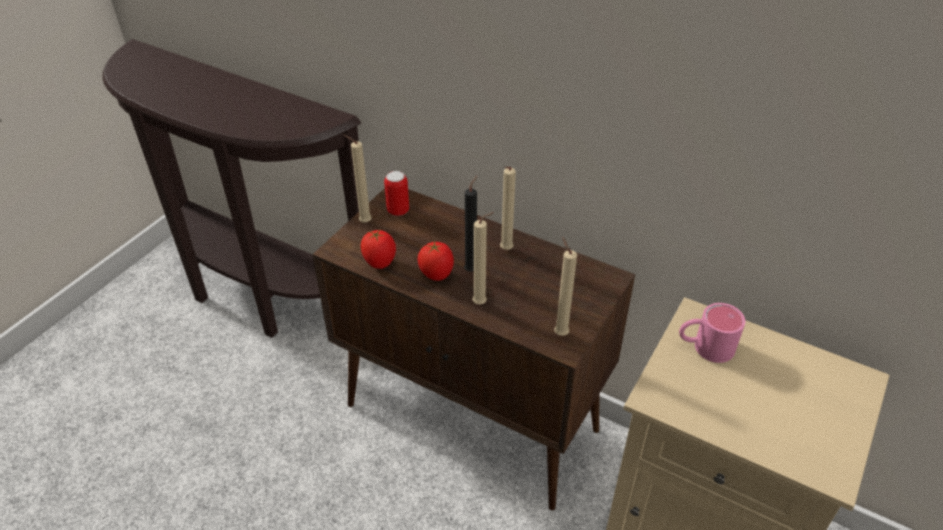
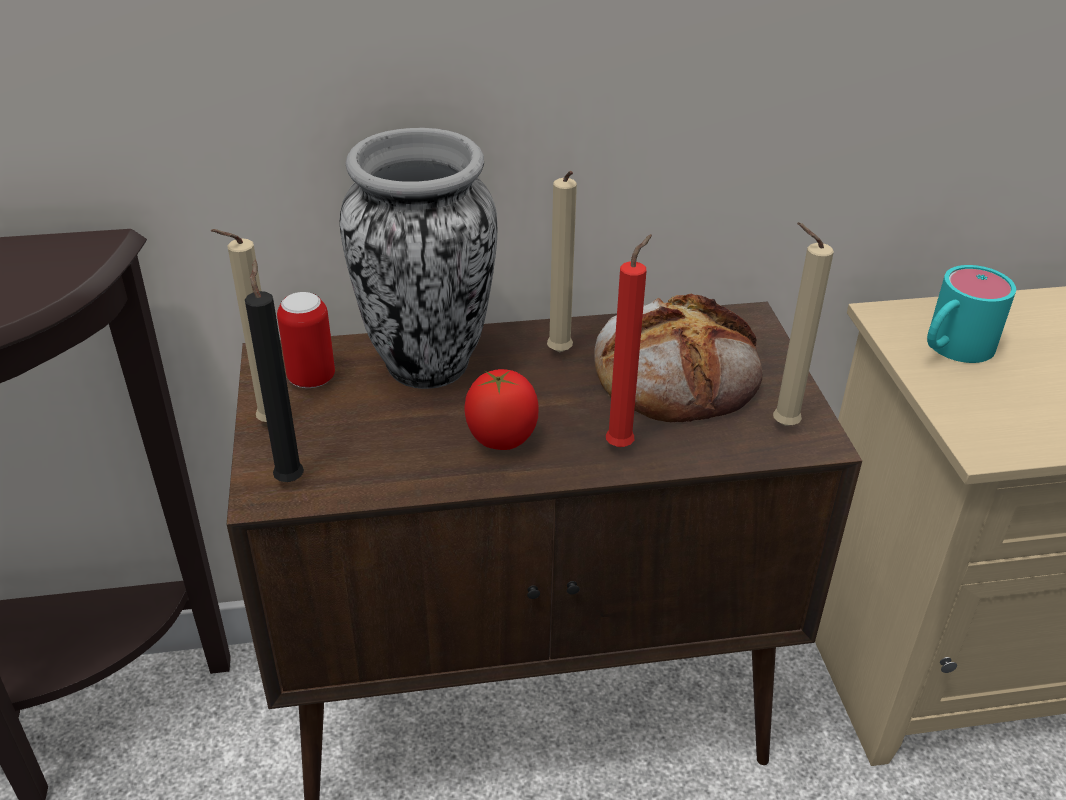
camera: 40 degrees left, 5 degrees down
(380, 264) = (380, 473): tomato -> none
(447, 226) = (426, 363): none -> vase
(472, 270) = (545, 405): black candle -> black candle (290, 478)
(482, 303) = (622, 444): beige candle -> red candle
(547, 284) = (677, 370): none -> bread
(704, 347) = (951, 349): pink mug -> turquoise mug

